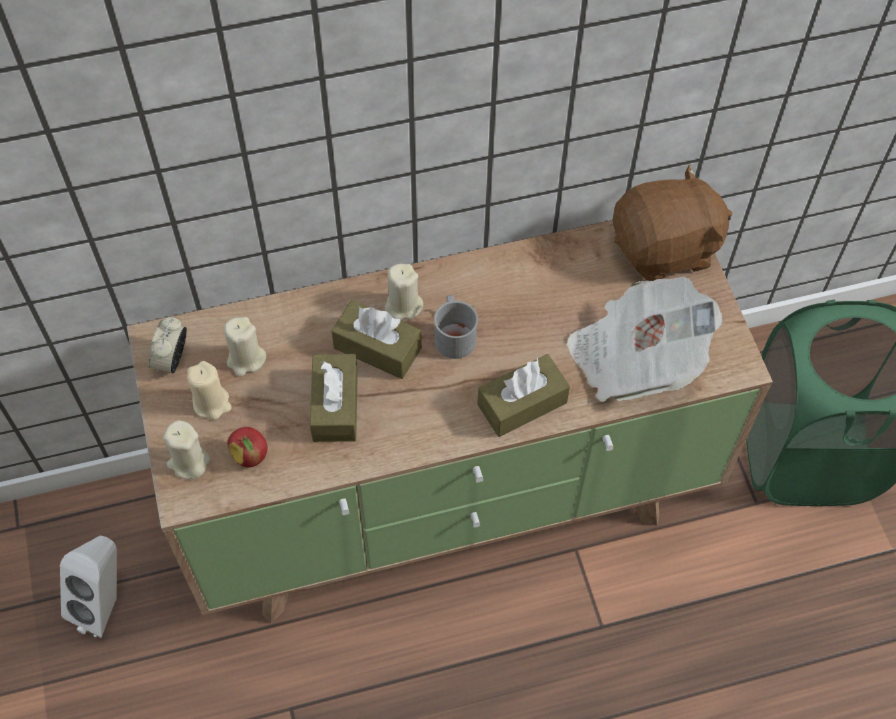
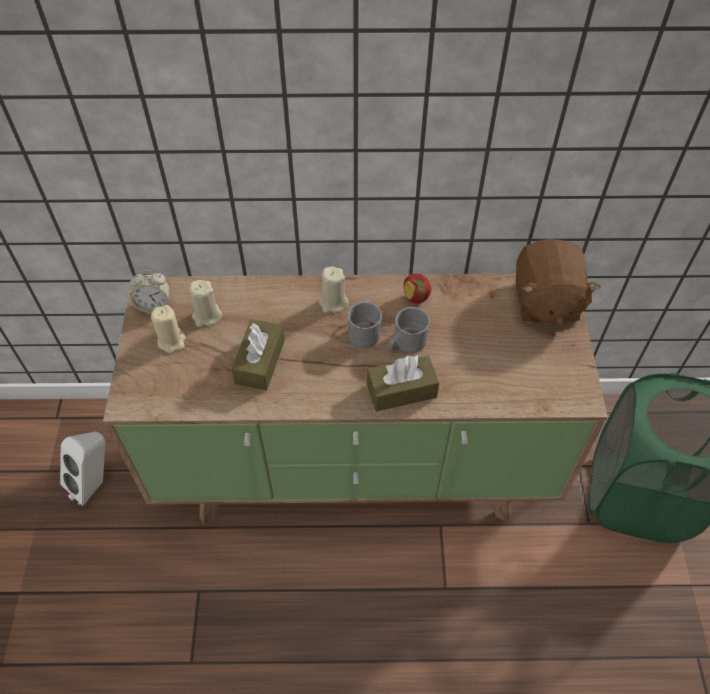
camera: 15 degrees right, 5 degrees down
(171, 360) = (154, 305): alarm clock -> alarm clock turned 120 degrees counterclockwise
(189, 462) = (140, 378): beige candle -> none
(251, 456) = (186, 384): apple -> apple (416, 298)
(377, 348) = (305, 328): brown tissue box -> none
(510, 341) = (406, 343): none -> grey mug
(636, 357) = (501, 375): newspaper -> none
(665, 249) = (545, 302): brown plush toy -> brown plush toy turned 90 degrees clockwise

